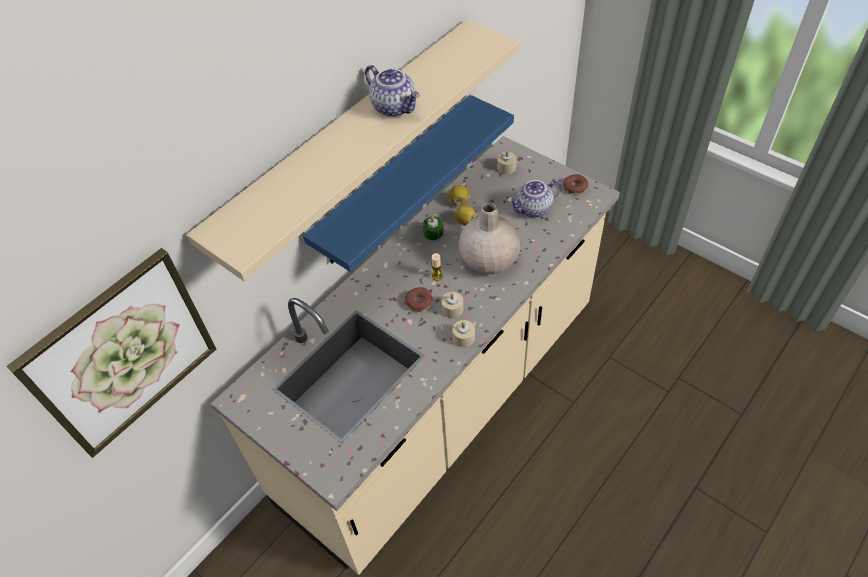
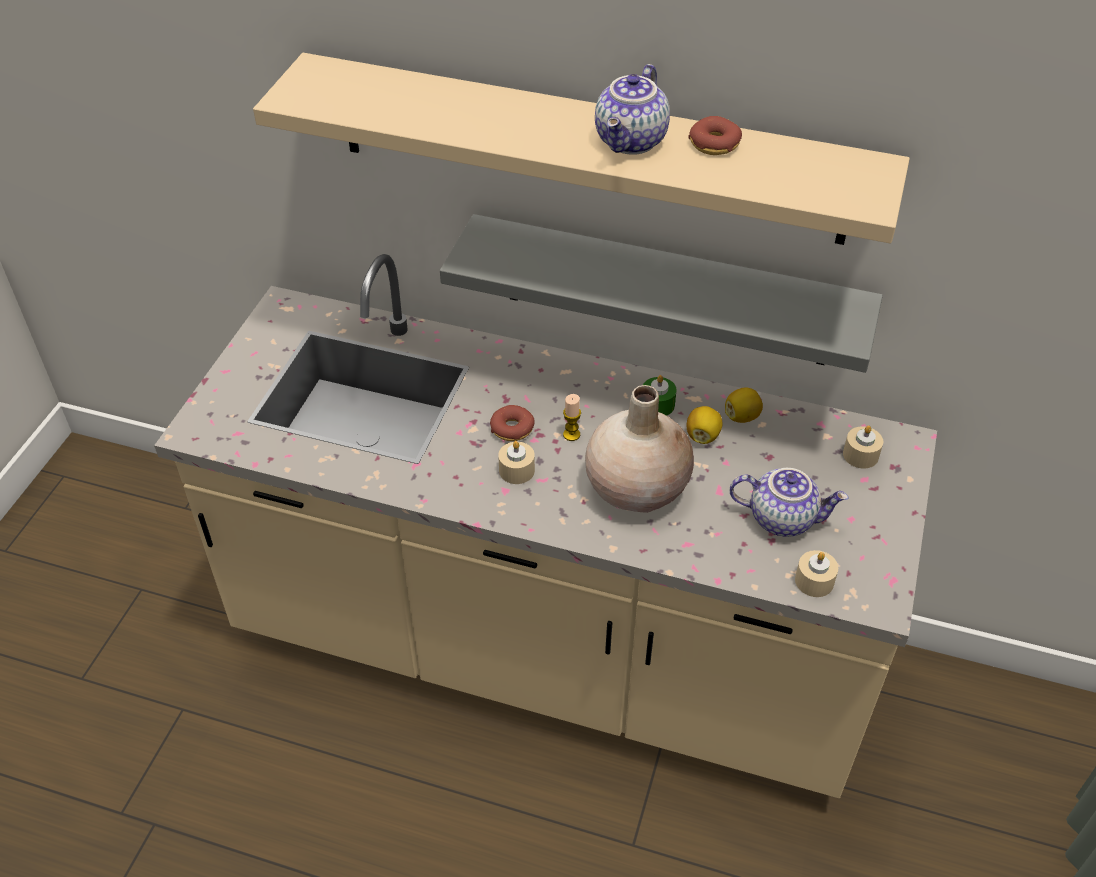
camera: 65 degrees right, 5 degrees down
(122, 353) = (192, 118): picture -> none
(395, 182) = (666, 291): blue shelf -> grey shelf
(463, 337) = (468, 498): beige candle -> beige candle (814, 581)
(534, 209) = (783, 517): teapot -> teapot turned 150 degrees clockwise
(575, 187) = (875, 564): donut -> donut (714, 144)

